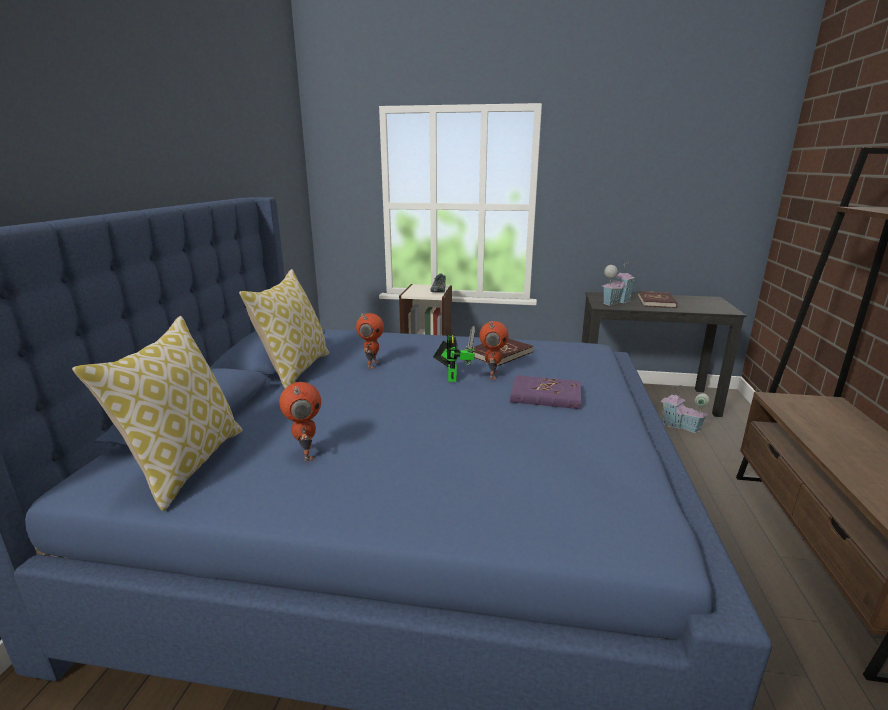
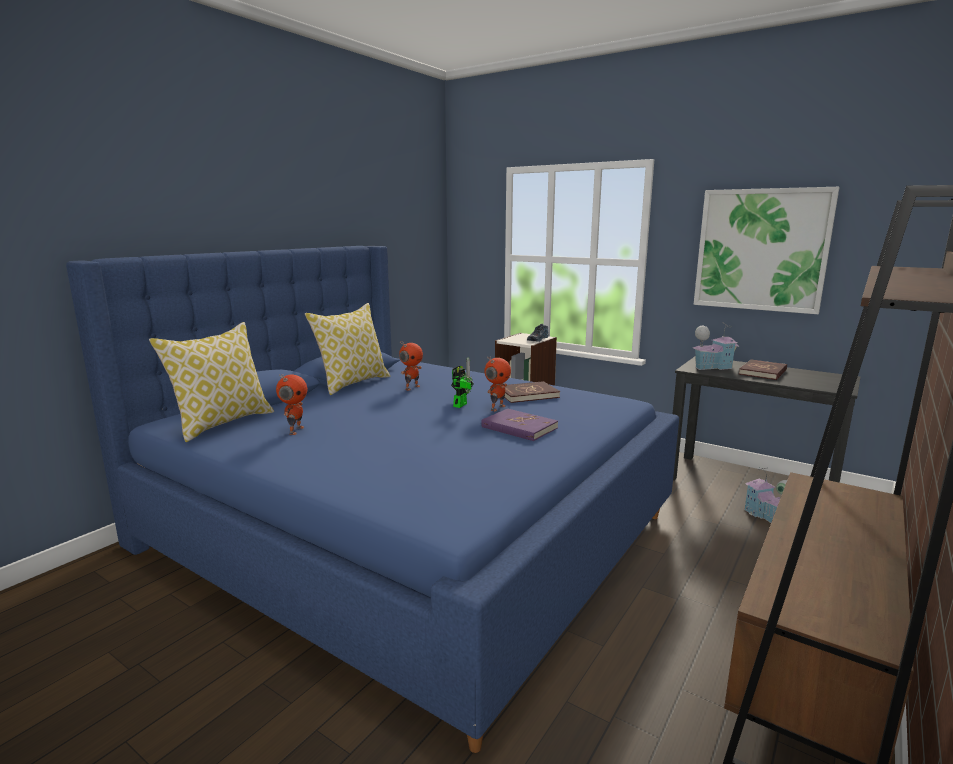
camera: 25 degrees right, 5 degrees down
(641, 192) = (761, 250): none -> picture

